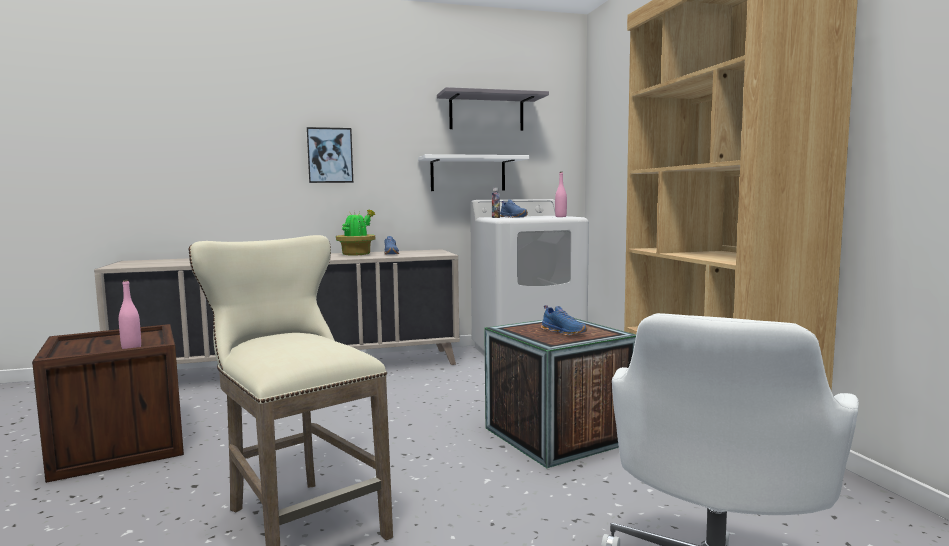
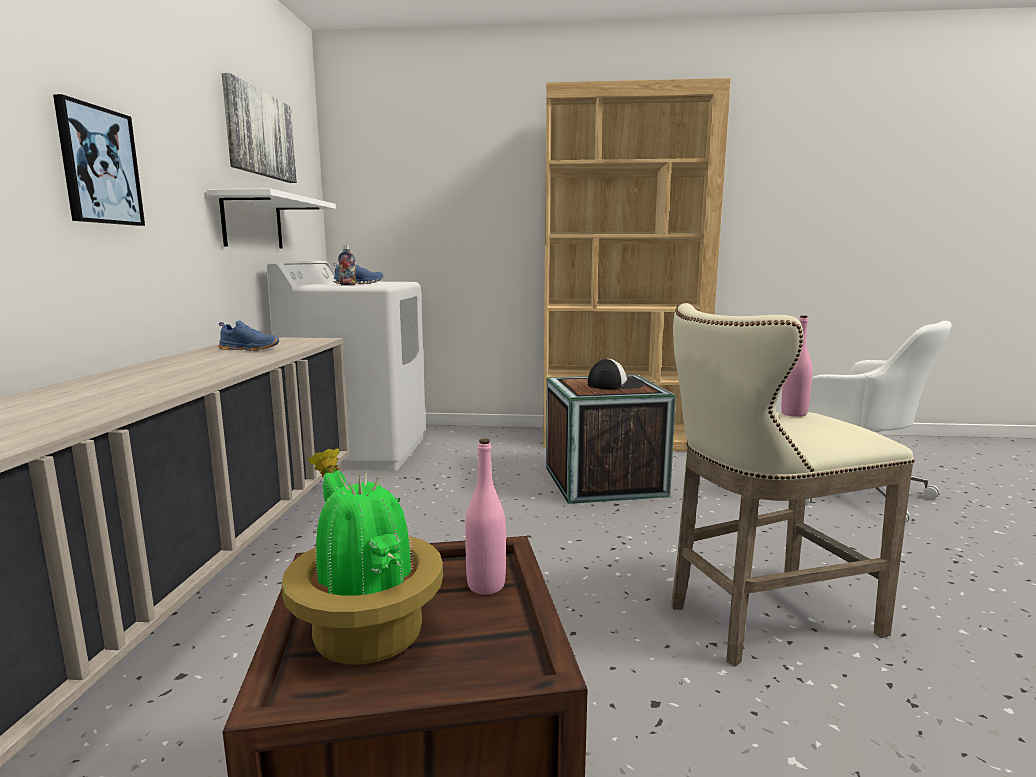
camera: 70 degrees left, 5 degrees up
(357, 254) = (208, 358): potted plant -> potted plant (365, 632)
(486, 113) = (259, 134): grey shelf -> picture
(560, 217) = (391, 282): pink bottle -> pink bottle (793, 414)
(564, 332) = (615, 385): blue shoe -> cap

